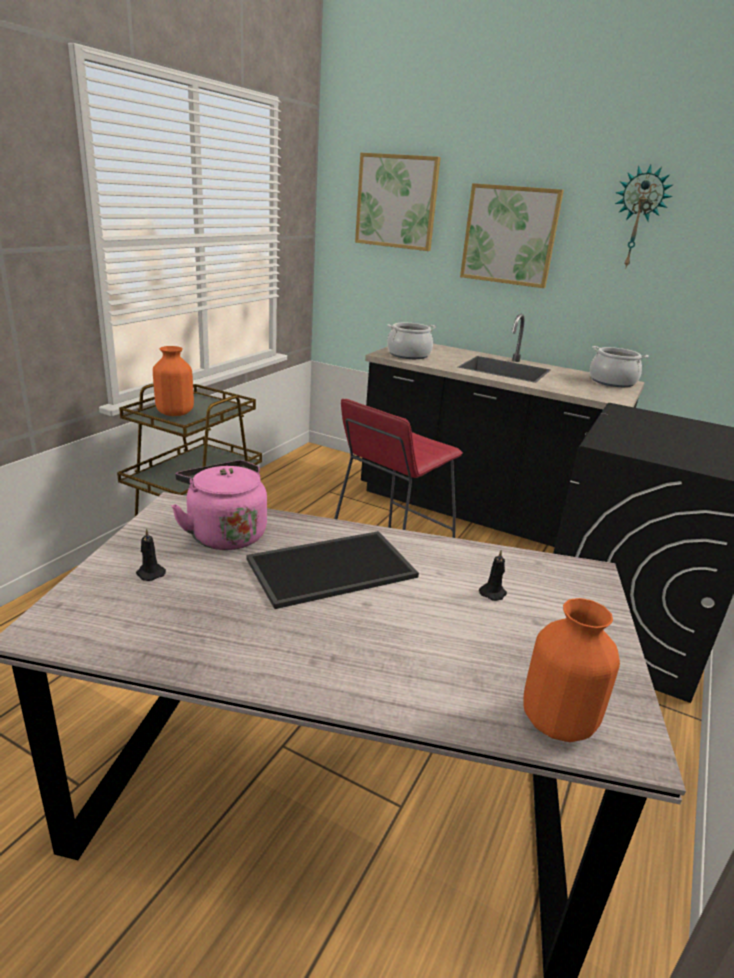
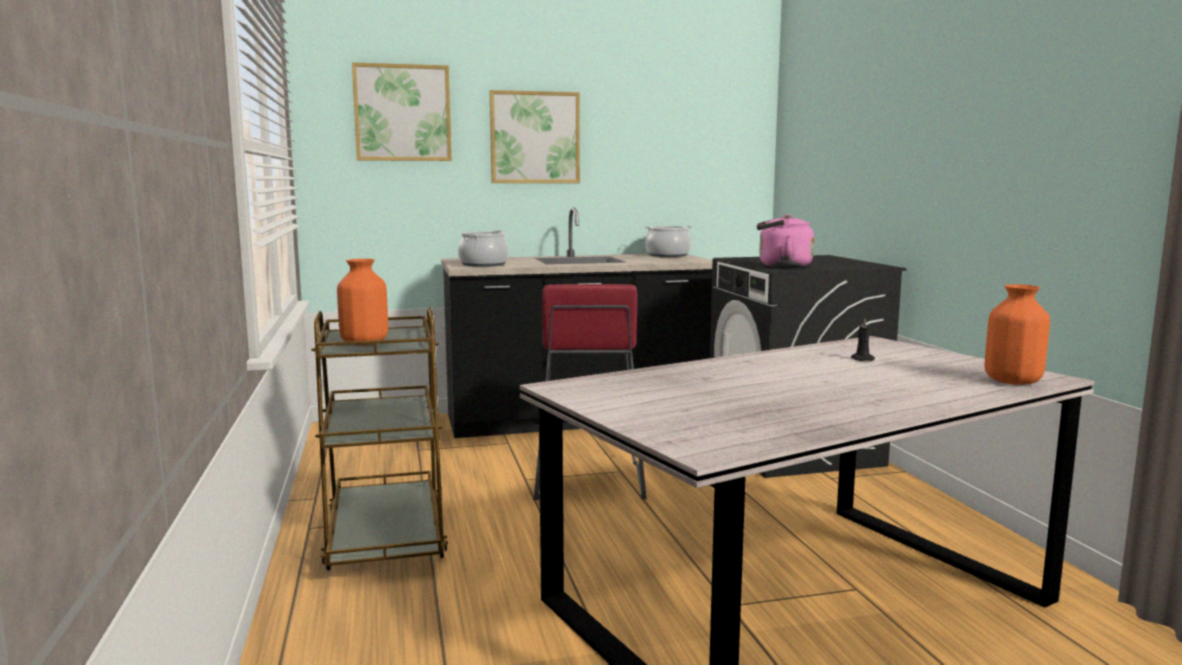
camera: 40 degrees left, 15 degrees down
(150, 573) = (669, 412): black candle -> none
(224, 534) = (646, 385): pink kettle -> pink kettle (781, 266)
(332, 566) = (758, 376): tray -> none
(638, 218) = (645, 113): wall clock -> none

